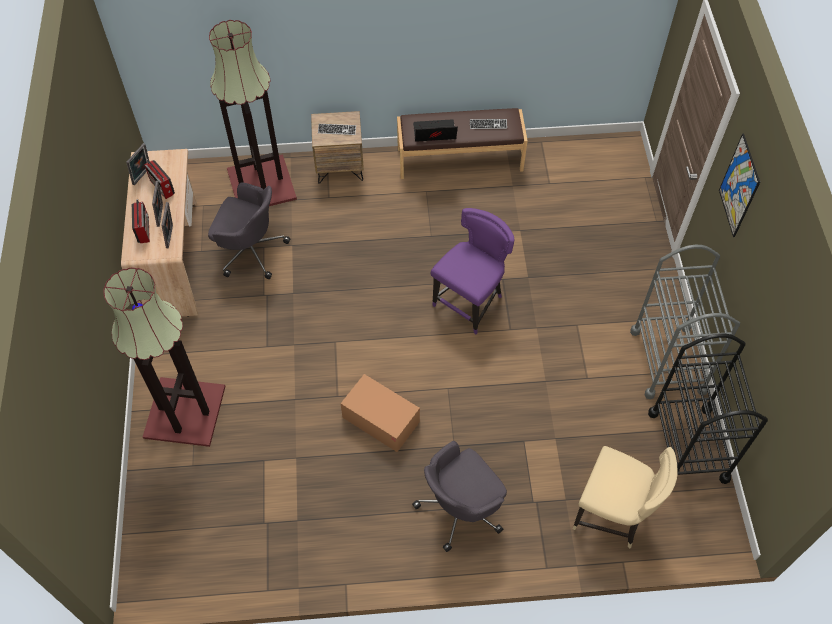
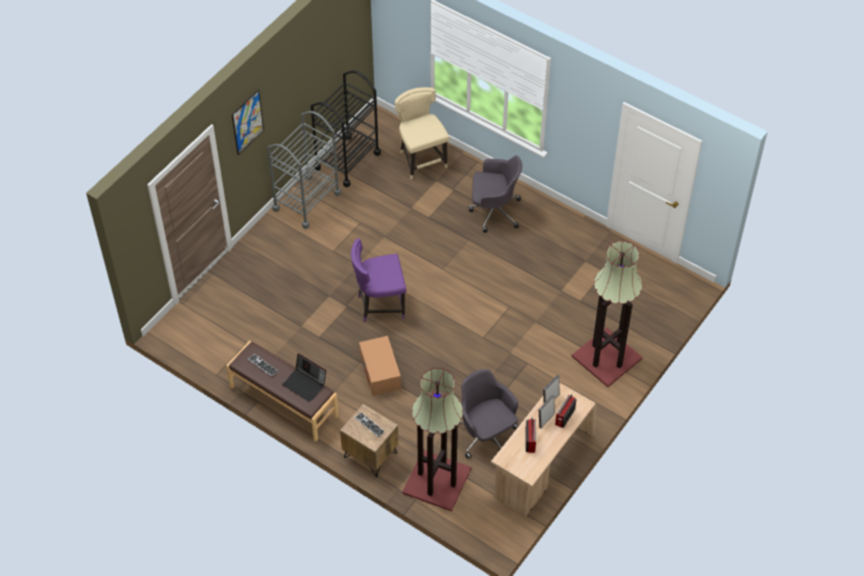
camera: 140 degrees left, 5 degrees down
(143, 176) = (537, 459): picture frame -> none
(381, 419) = (496, 278): cardboard box -> cardboard box (380, 372)

